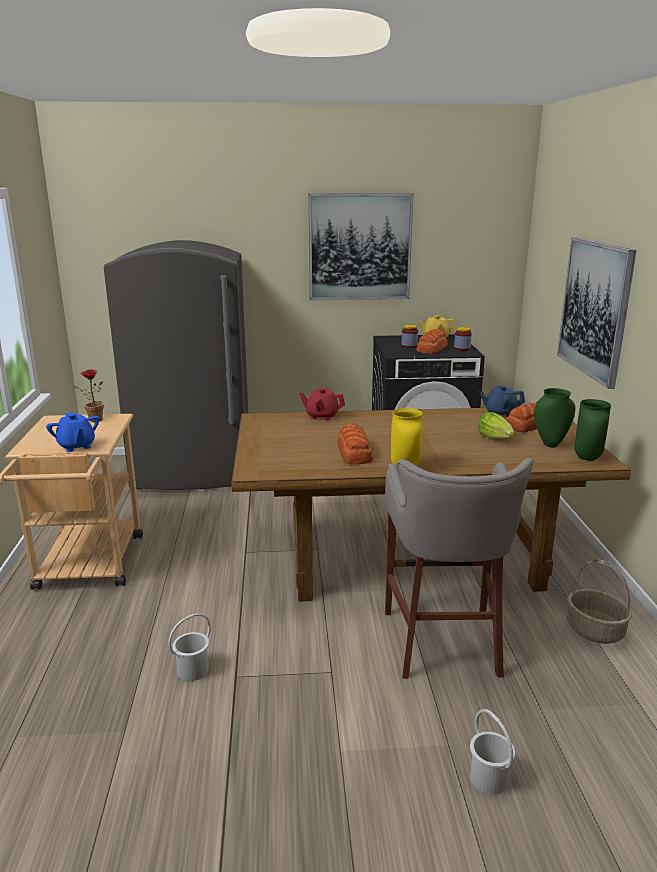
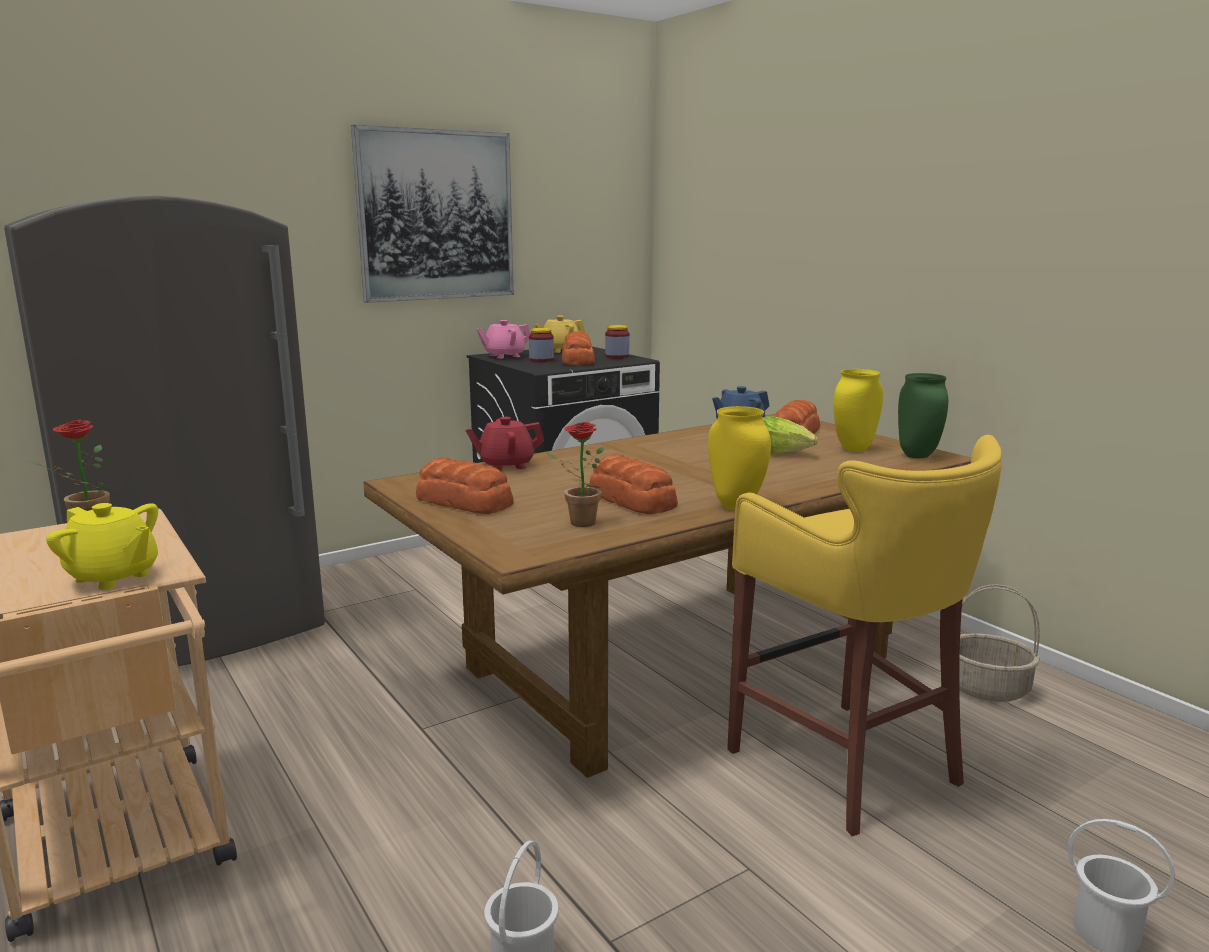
camera: 30 degrees left, 5 degrees down
(76, 446) = (113, 577): blue teapot -> yellow teapot
(270, 436) = (465, 502): none -> bread
(306, 460) = (577, 522): none -> potted plant
(393, 339) = (504, 356): none -> pink teapot
(443, 644) = (849, 767): grey stool -> yellow stool
(550, 444) = (853, 449): green vase -> yellow vase
(594, 309) = (823, 272): picture -> none

